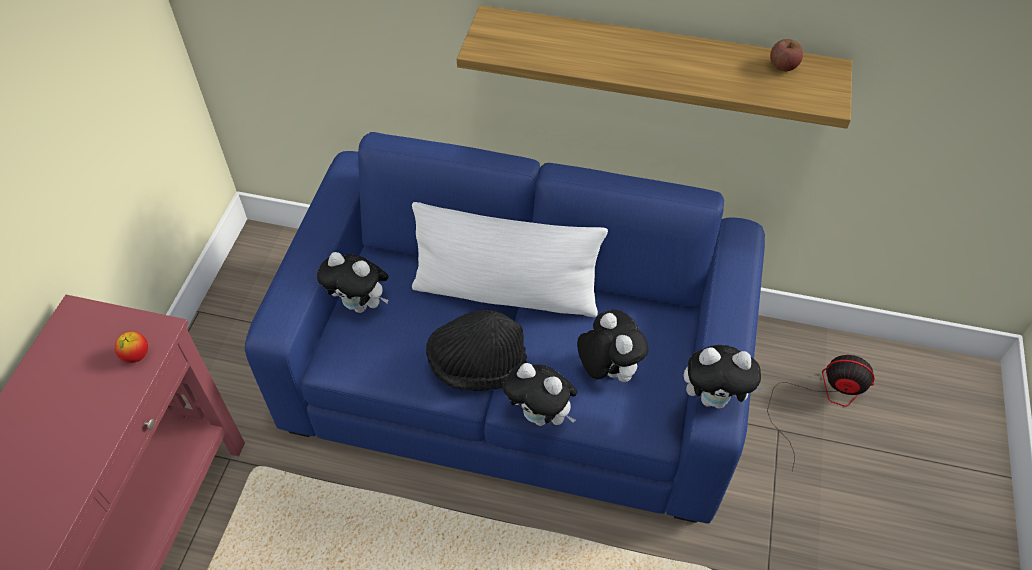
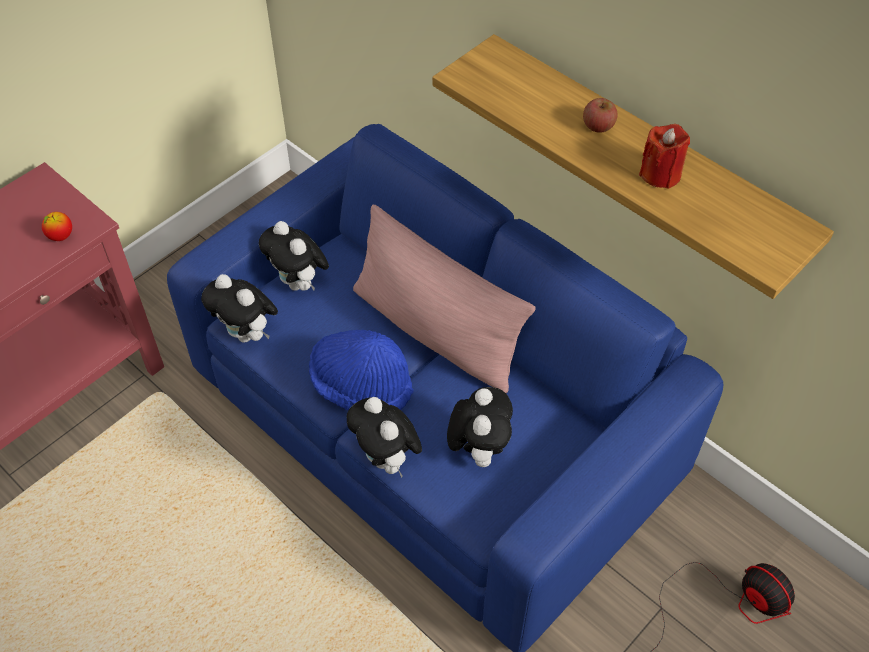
camera: 30 degrees right, 0 degrees up
(477, 365) = (361, 386): black hat -> blue hat
(506, 292) = (436, 332): white pillow -> pink pillow
(699, 66) = (660, 174): none -> red candle
(715, 398) = (541, 521): plush toy -> plush toy (247, 334)
(783, 66) = (750, 207): apple -> apple (598, 126)

